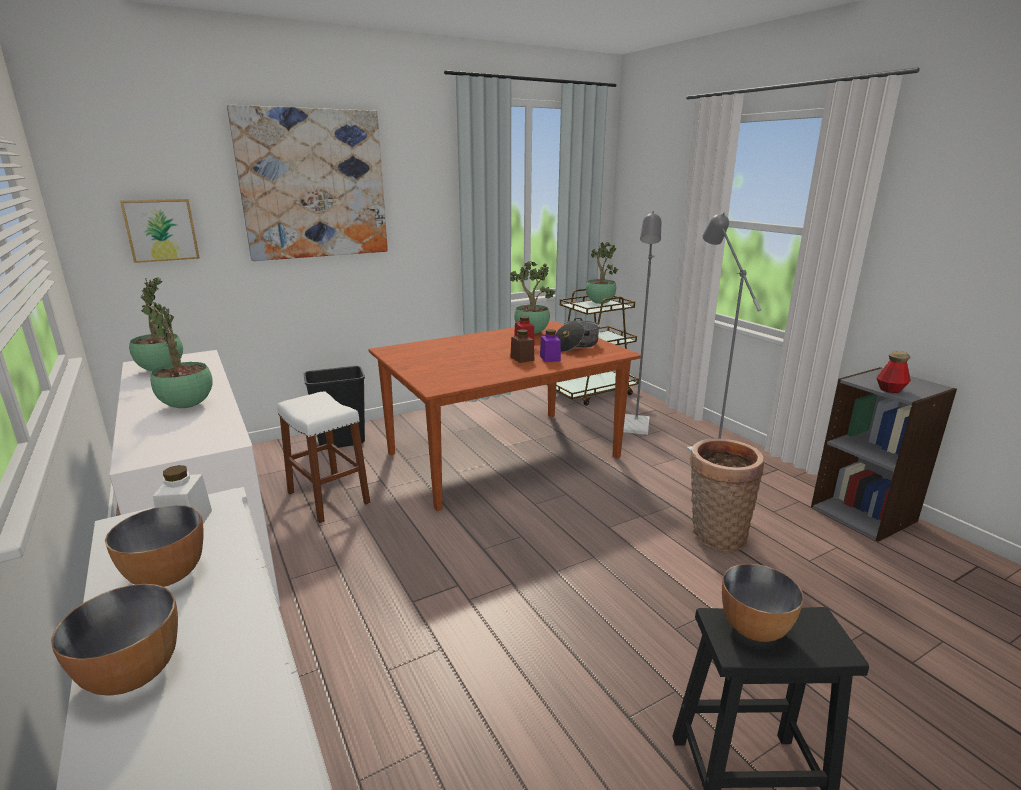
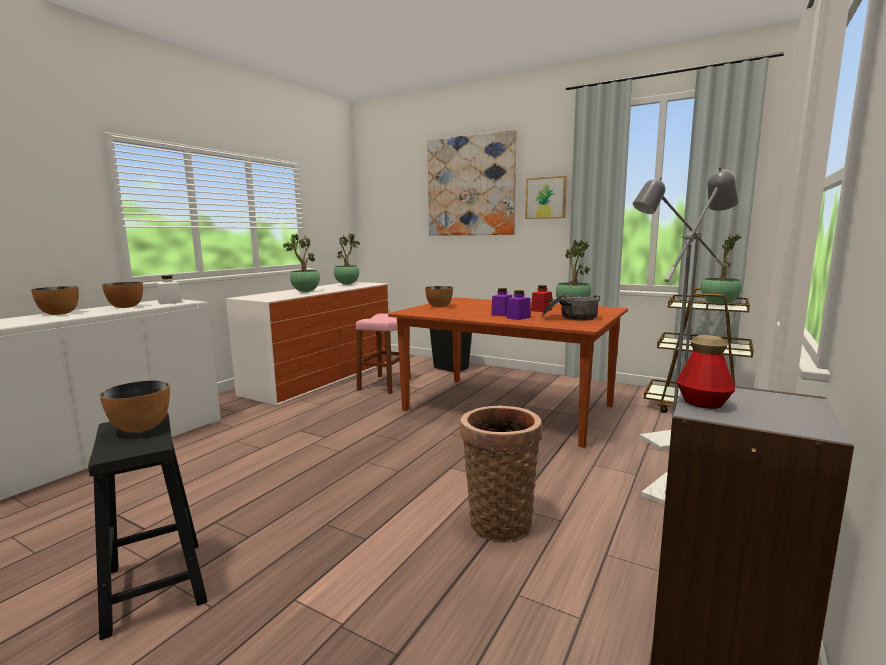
camera: 60 degrees right, 10 degrees down
(161, 230) = (392, 215): picture -> picture (546, 198)
(328, 498) = (384, 384): white stool -> pink stool
(427, 368) = (439, 306): none -> bowl
(522, 358) = (502, 314): brown jar -> purple jar

